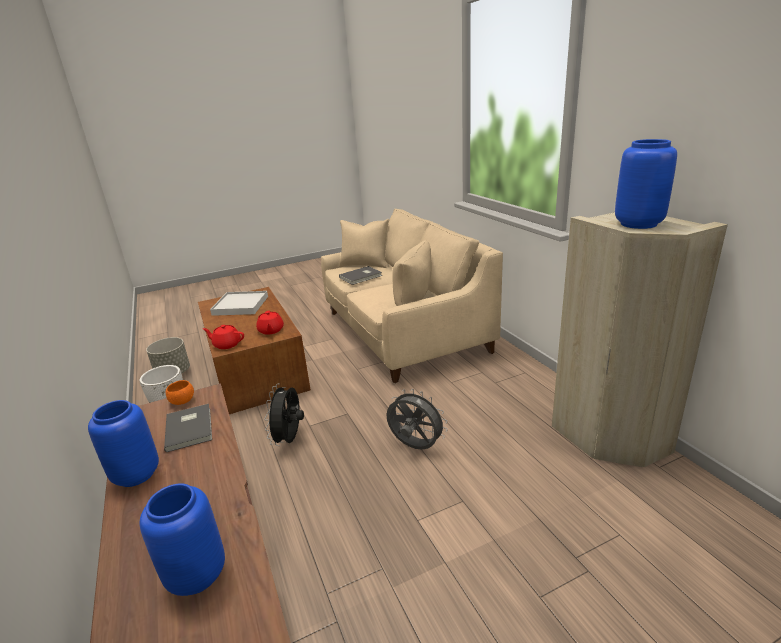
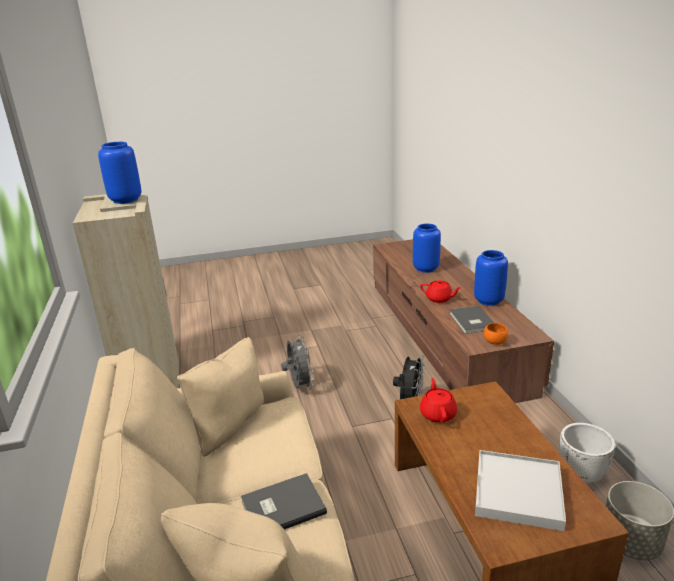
camera: 170 degrees left, 0 degrees up
(226, 344) = (489, 398): red teapot -> red teapot (439, 299)
(415, 447) = (299, 386): grey fan -> grey fan turned 150 degrees counterclockwise

